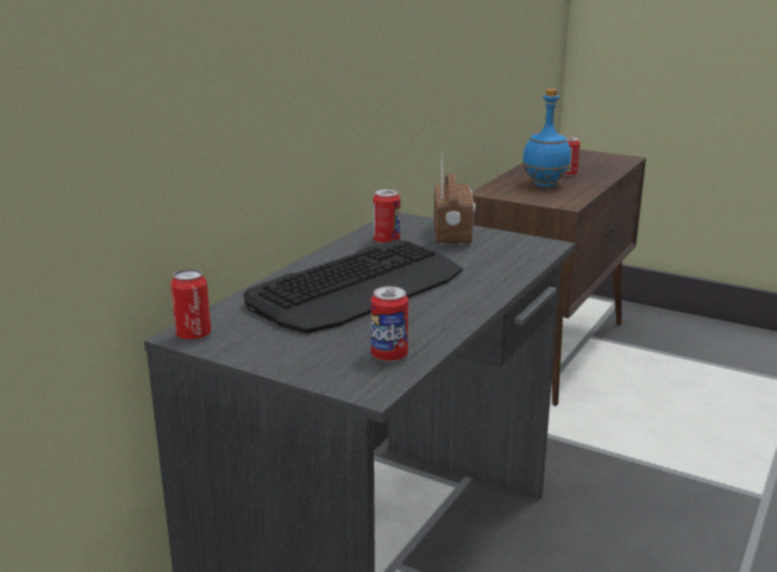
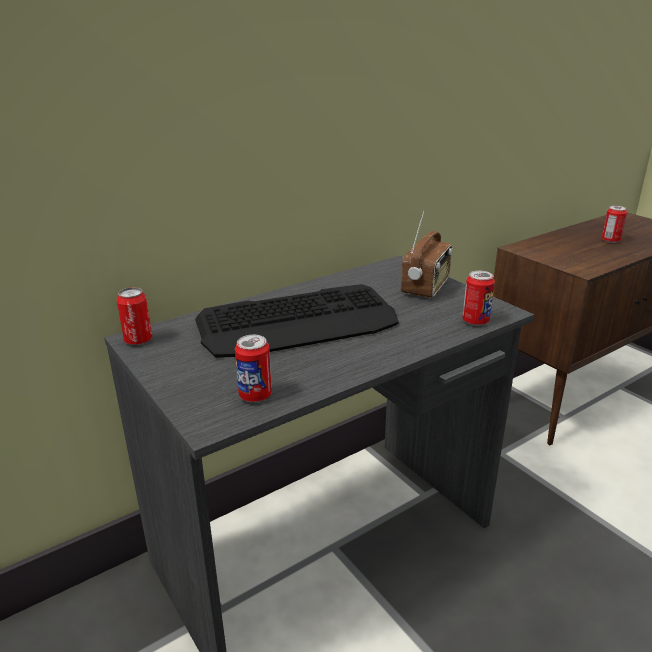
camera: 25 degrees right, 5 degrees up
(386, 241) = (365, 283): can -> can (475, 321)
(545, 185) = (579, 248): blue bottle -> none

